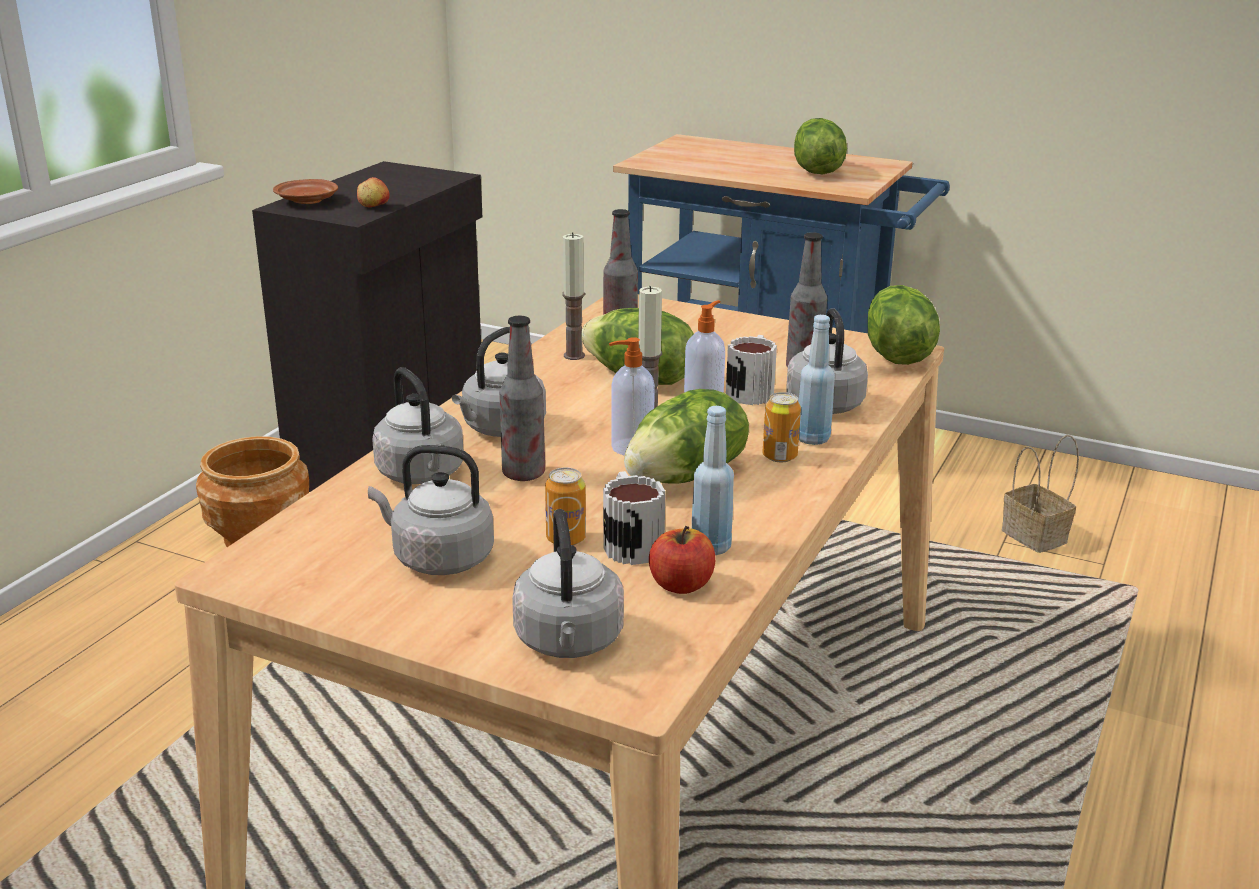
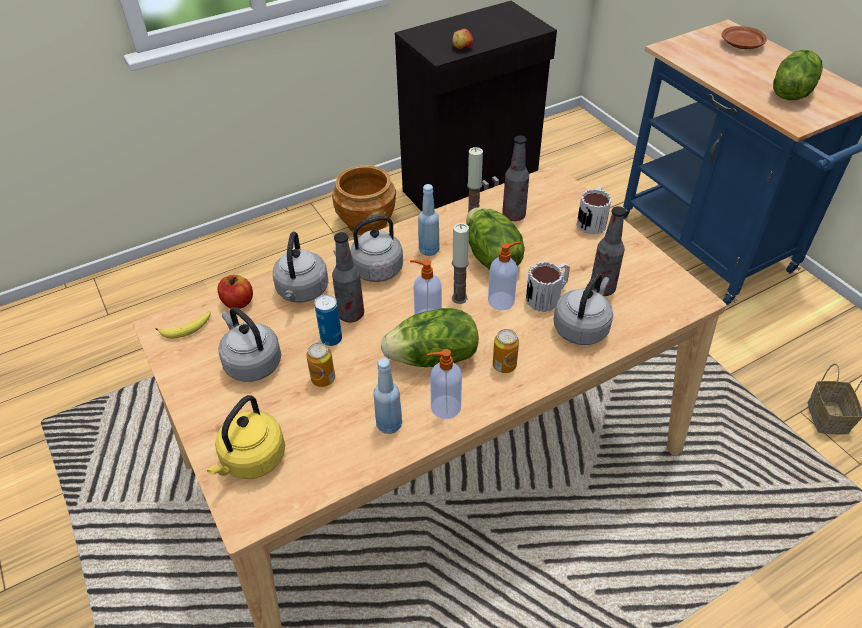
camera: 35 degrees right, 20 degrees up
(284, 560) = (187, 329): none -> banana
(306, 201) = (430, 31): brown plate -> brown plate (741, 45)
(526, 502) = (331, 339): none -> can
(569, 642) = (252, 460): grey kettle -> yellow kettle
(629, 542) = (352, 398): mug -> mug (592, 220)
(681, 585) = (345, 447): apple -> apple (238, 302)
(758, 510) = (444, 407): none -> soap dispenser
(812, 439) = (540, 358): blue bottle -> blue bottle (429, 250)
(895, 355) = (681, 299): lettuce -> none

